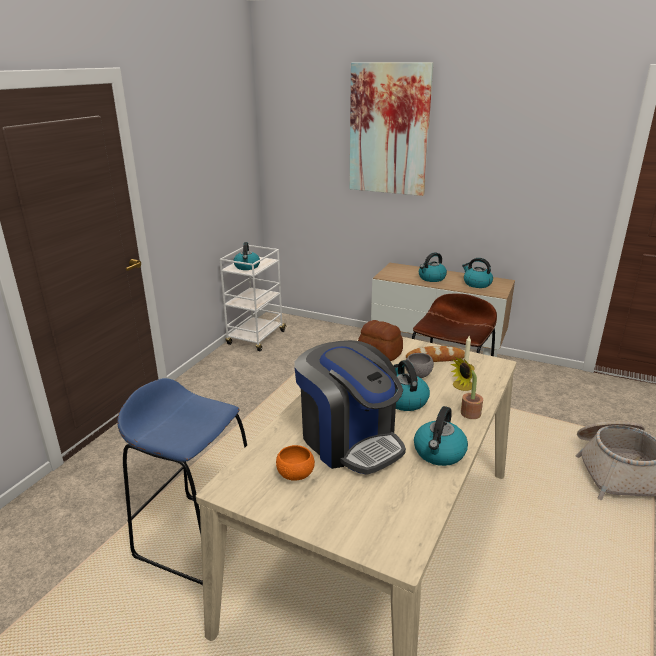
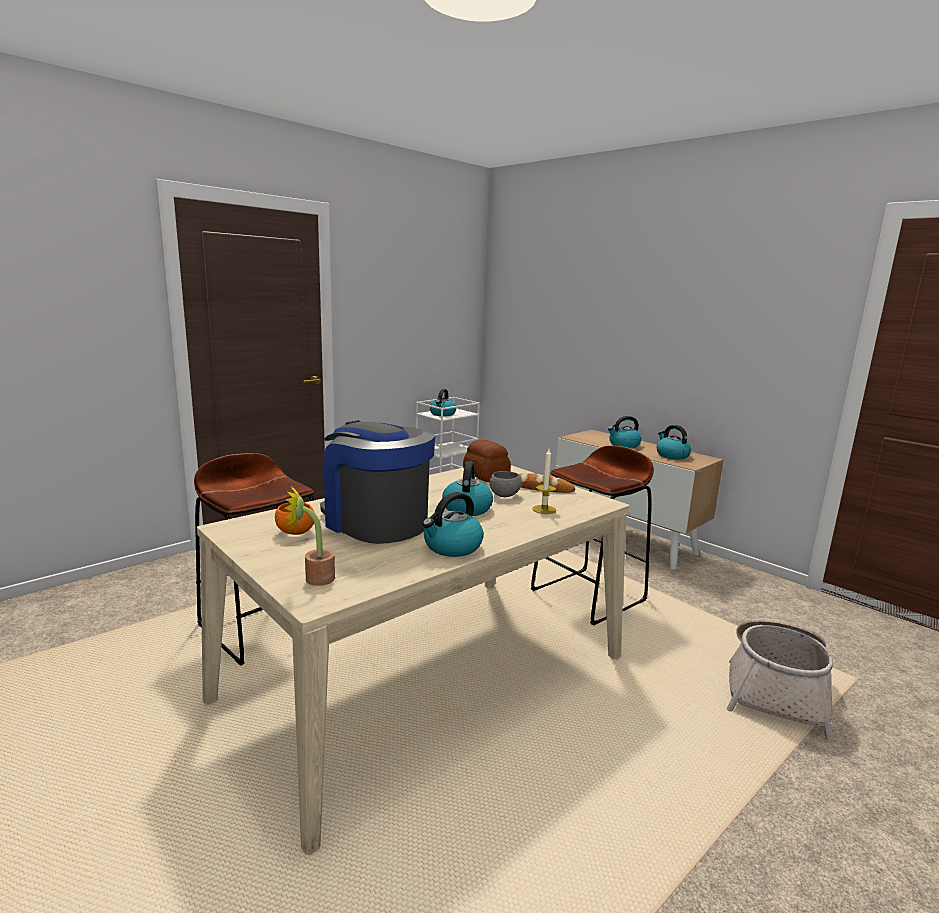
camera: 20 degrees right, 10 degrees down
(199, 538) = (264, 627): blue stool -> brown stool
(349, 440) = (375, 522): coffee machine -> coffee machine turned 150 degrees clockwise
(389, 130) = (600, 286): picture -> none
(467, 414) = (519, 529): potted plant -> potted plant (314, 578)

